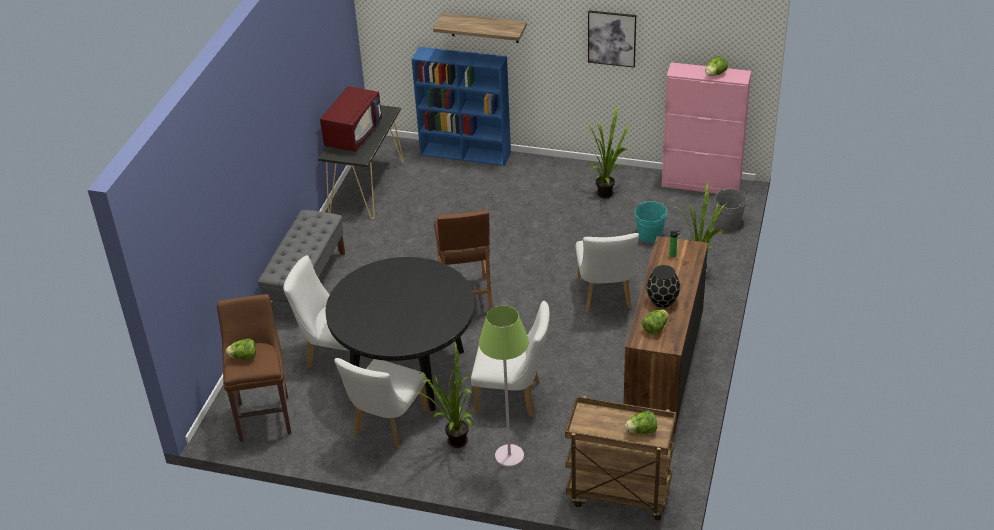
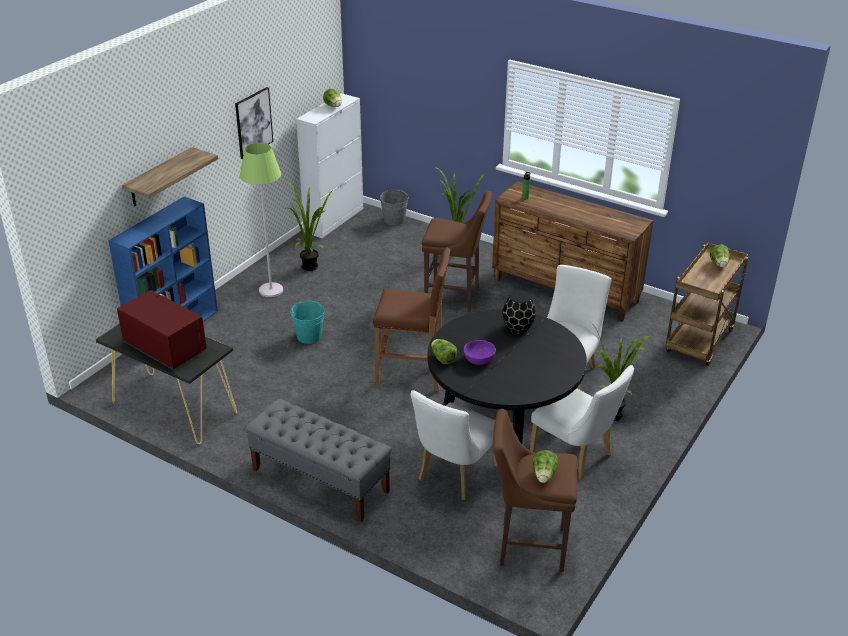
camera: 75 degrees left, 5 degrees down
(385, 289) = (479, 359): none -> purple bowl
(509, 456) = (640, 389): green floor lamp -> green floor lamp (271, 290)
(605, 296) = (455, 297): white chair -> brown stool
(649, 235) = (385, 258): turquoise bucket -> turquoise bucket (309, 336)
(655, 328) = (616, 223): lettuce -> lettuce (443, 359)
(662, 300) = (582, 214): black vase -> black vase (517, 327)
(701, 184) = (334, 220): pink cabinet -> white cabinet

